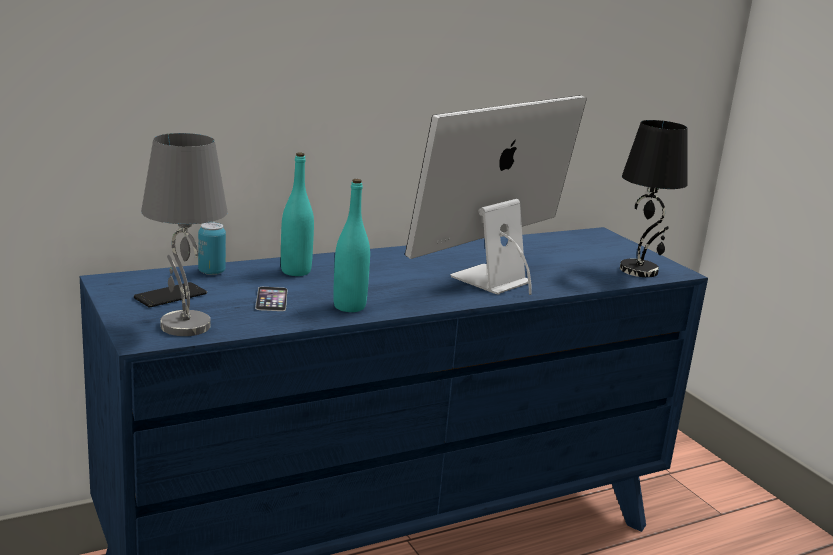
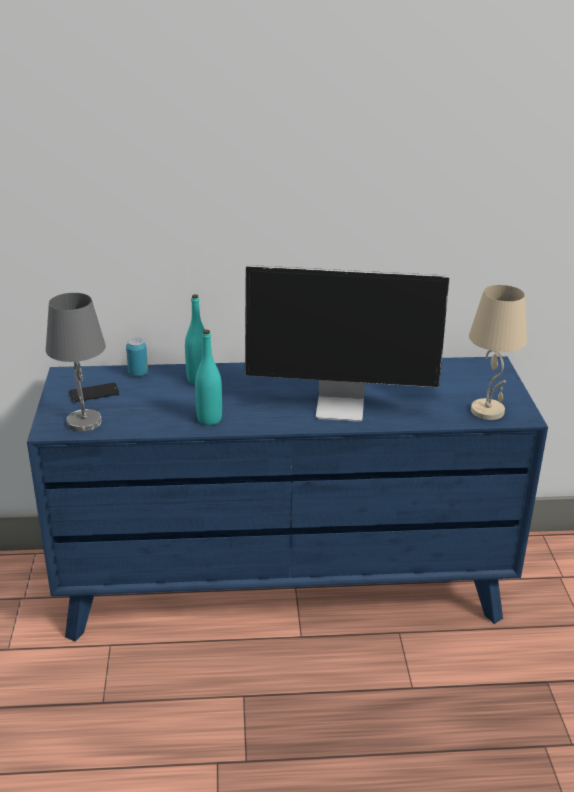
camera: 25 degrees right, 10 degrees up
(271, 299) = (160, 404): phone -> none
(489, 280) = (342, 406): monitor -> monitor turned 150 degrees counterclockwise
(640, 270) = (488, 411): black table lamp -> beige table lamp

